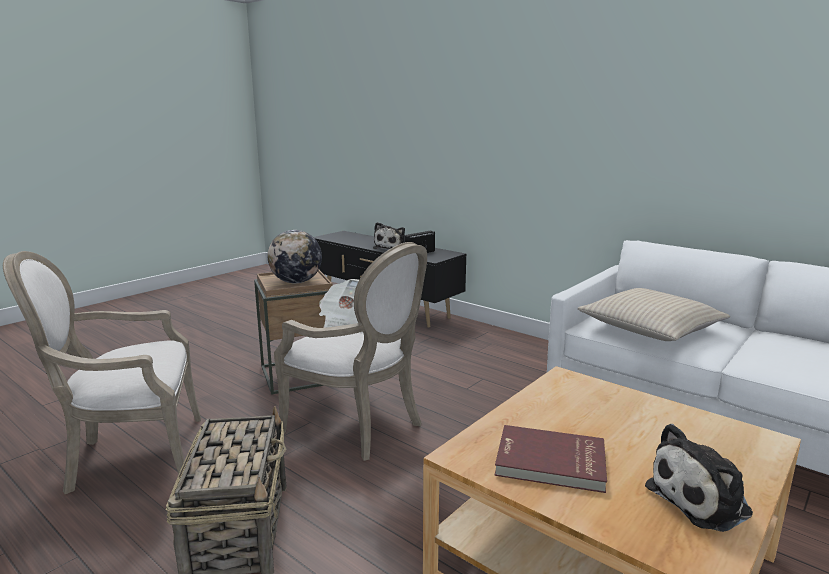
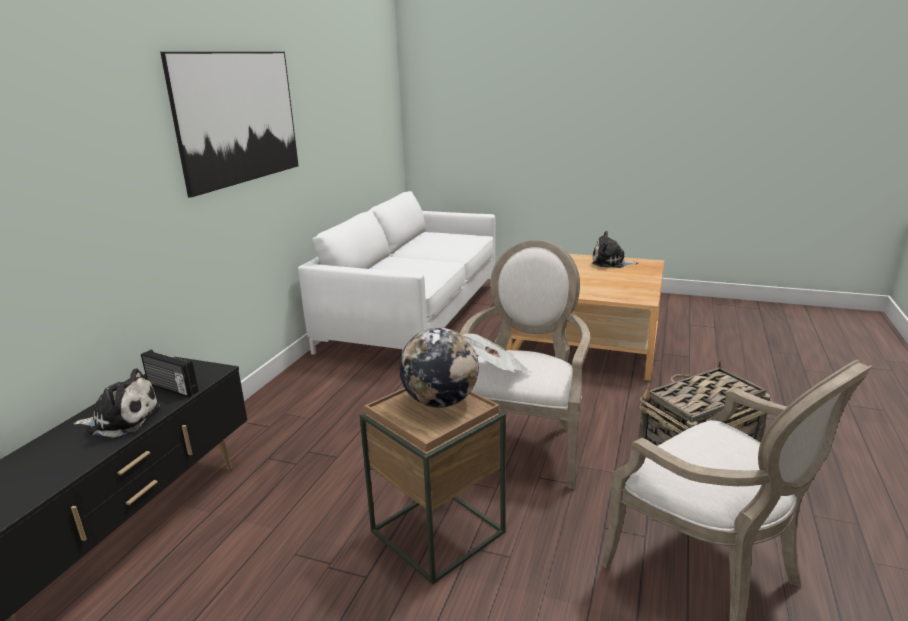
camera: 110 degrees left, 5 degrees up
(550, 462) = (621, 284): red book -> none
(583, 105) = (239, 118): none -> picture
(650, 328) = (415, 272): beige pillow -> none
(702, 500) = (611, 263): plush toy -> plush toy turned 150 degrees clockwise

